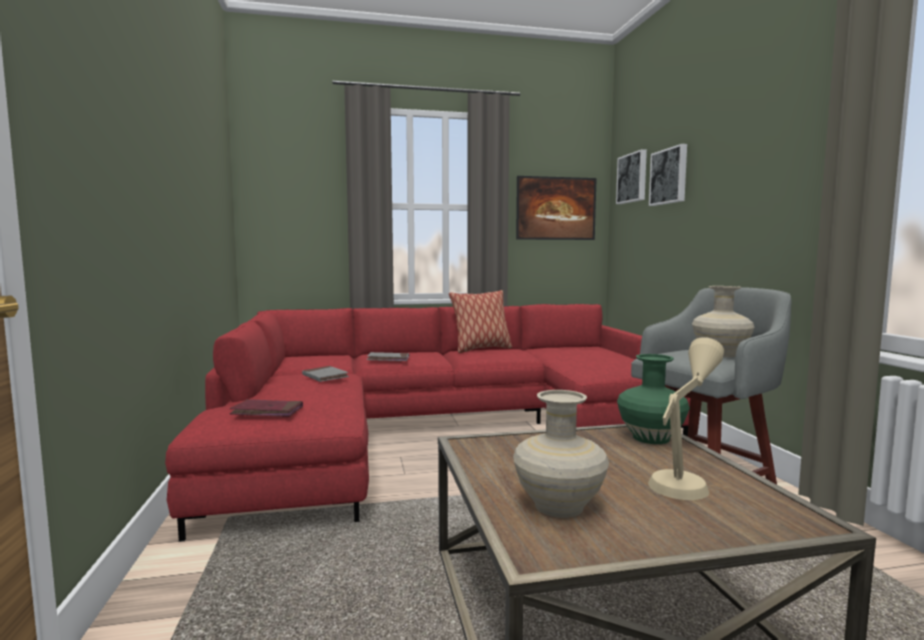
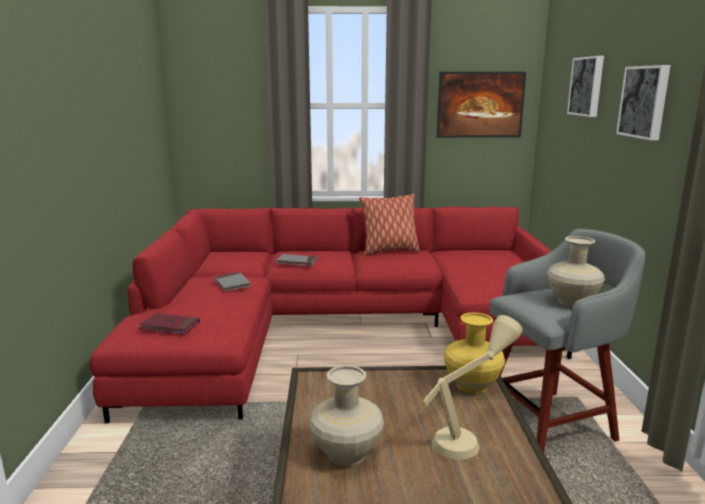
camera: 10 degrees right, 10 degrees up
(633, 178) = (559, 77): picture -> picture (645, 102)
(651, 438) = (472, 385): green vase -> yellow vase

